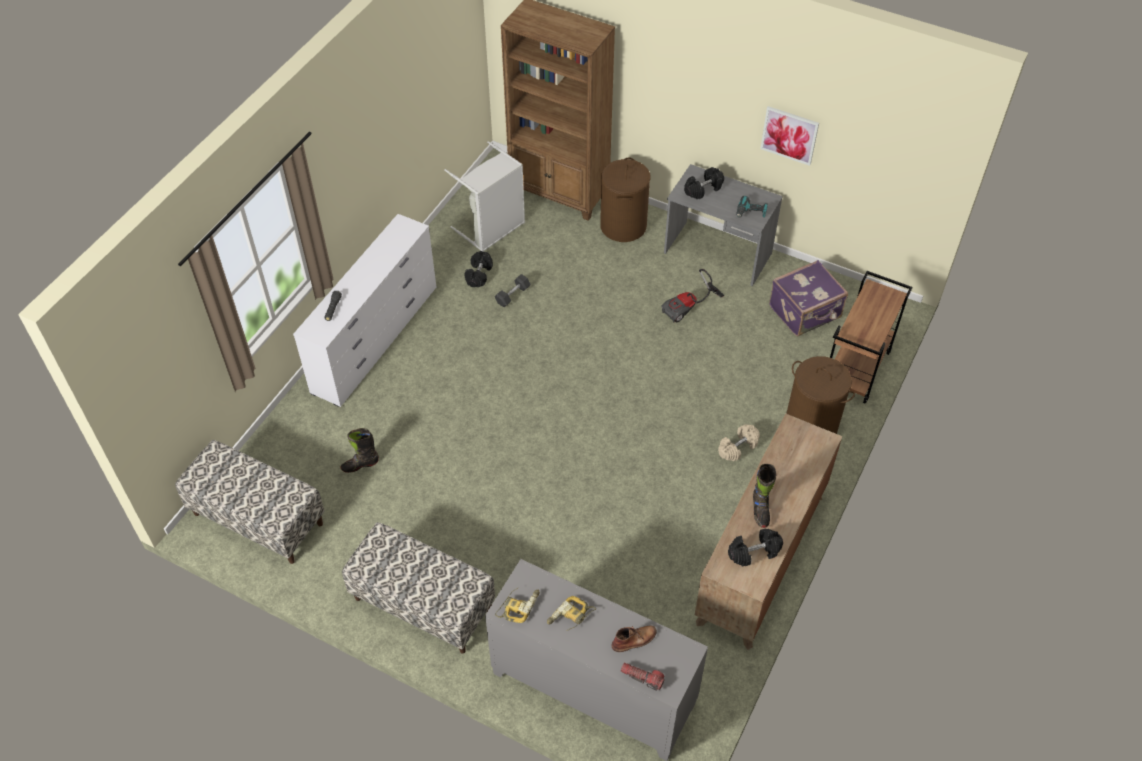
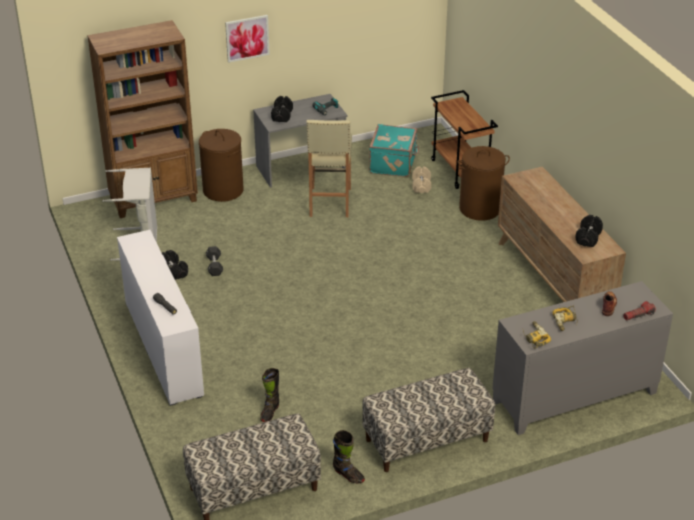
camera: 50 degrees left, 15 degrees down
(689, 308) = (329, 202): vacuum cleaner -> beige stool
(738, 448) = (462, 244): beige dumbbell -> beige dumbbell (421, 186)
(760, 510) = (561, 220): black boot -> black boot (348, 475)
(789, 135) = (323, 40): picture -> picture (247, 38)
(805, 312) = (394, 164): purple suitcase -> turquoise suitcase

